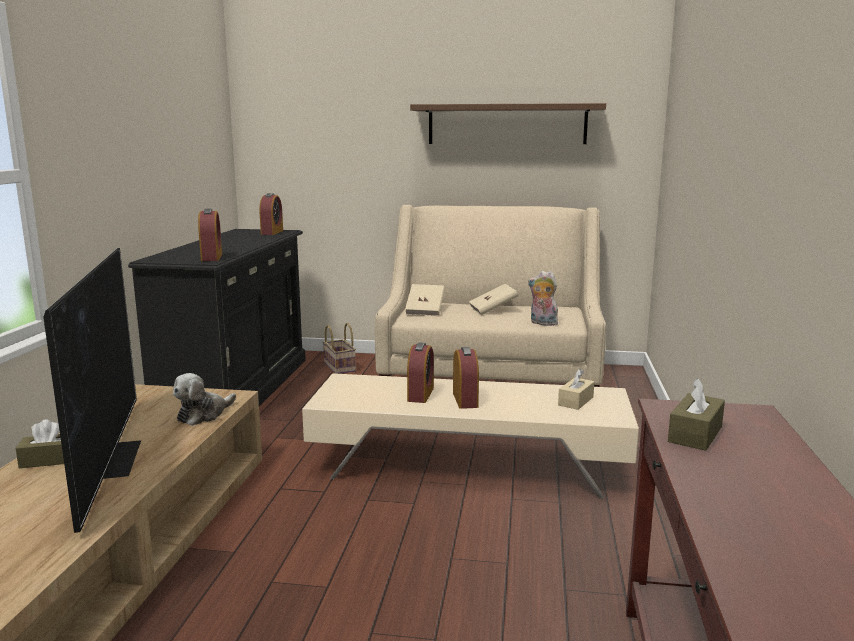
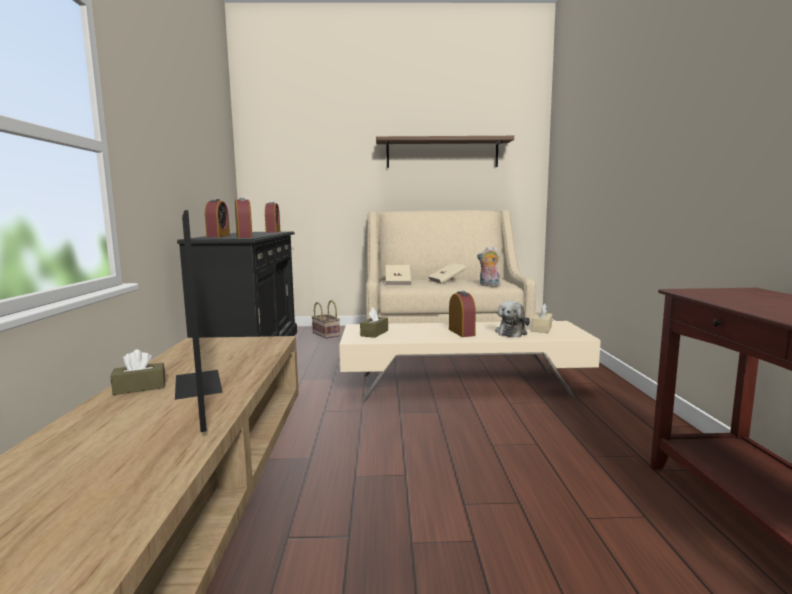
camera: 10 degrees left, 5 degrees down
(203, 414) = (261, 351): plush toy -> plush toy (512, 332)
(420, 394) = (425, 331): alarm clock -> alarm clock (218, 236)
(695, 434) = (735, 299): brown tissue box -> brown tissue box (374, 333)

